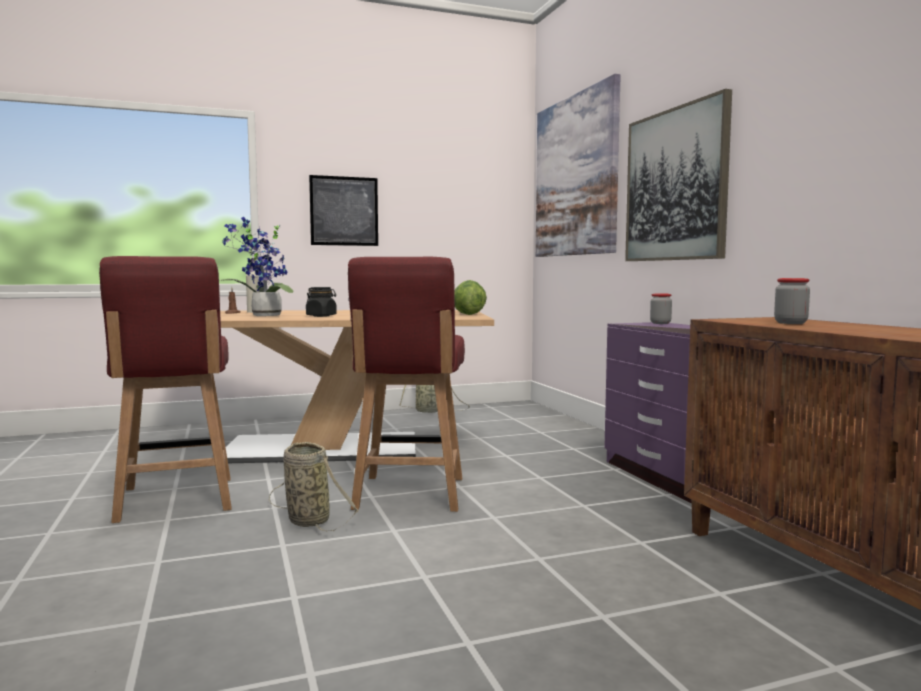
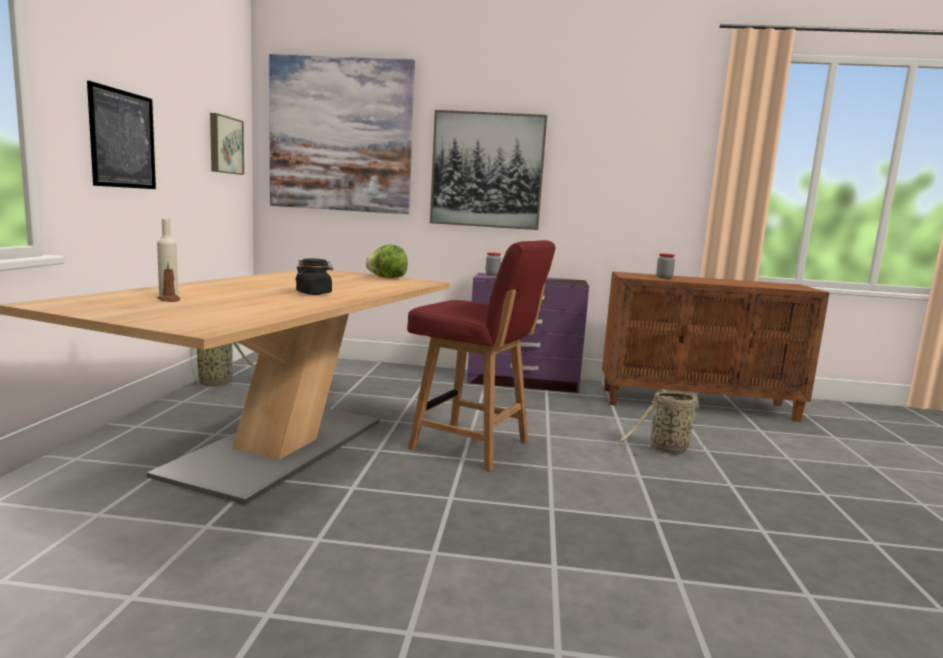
camera: 65 degrees left, 5 degrees up
(176, 500) = (368, 542): red chair -> none
(263, 316) = (266, 301): potted plant -> none
(306, 520) = (499, 490): basket -> basket (666, 450)
(481, 205) = (224, 145): none -> picture

